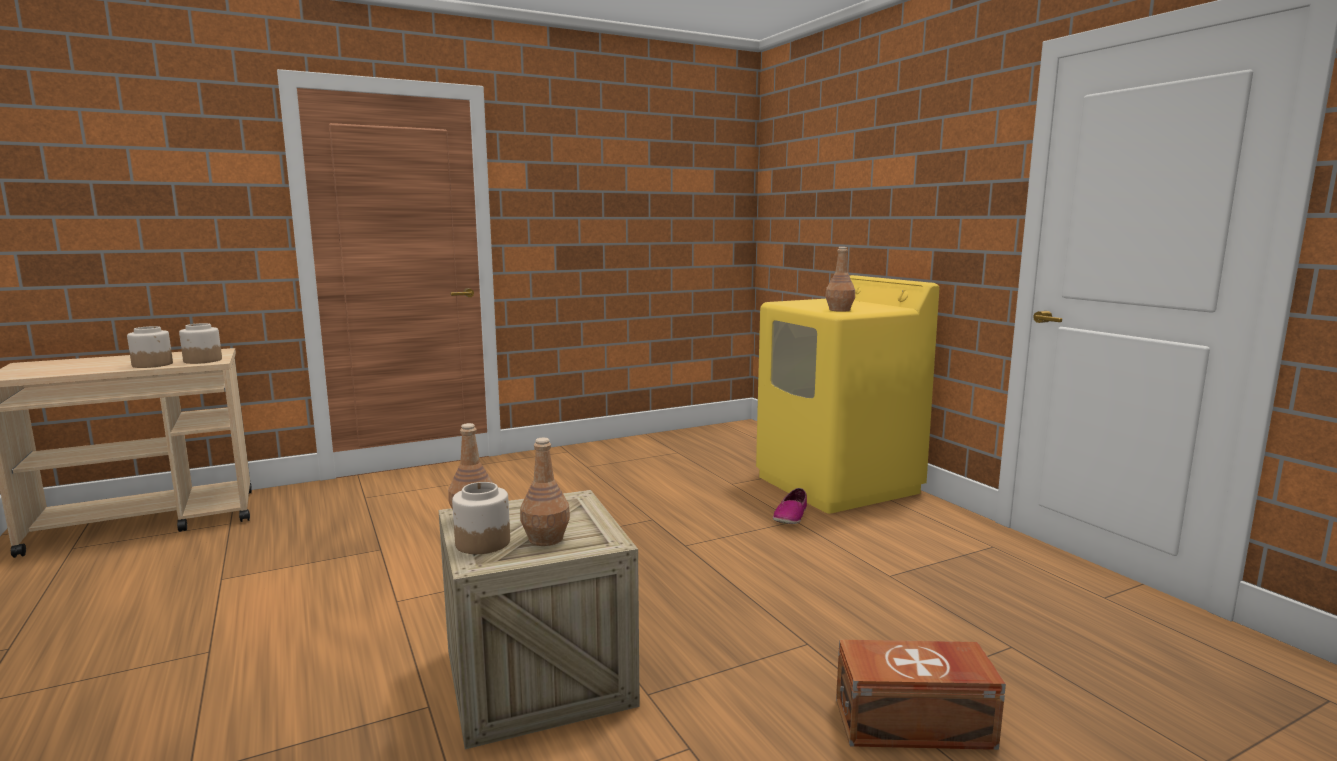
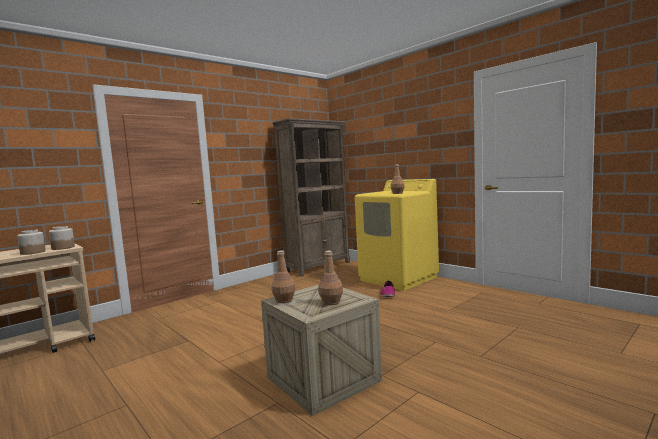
camera: 15 degrees left, 5 degrees down
(482, 542) = (302, 308): jar -> none
(702, 435) = (318, 267): none -> brown bookcase
(916, 725) = (504, 362): brown storage box -> none

